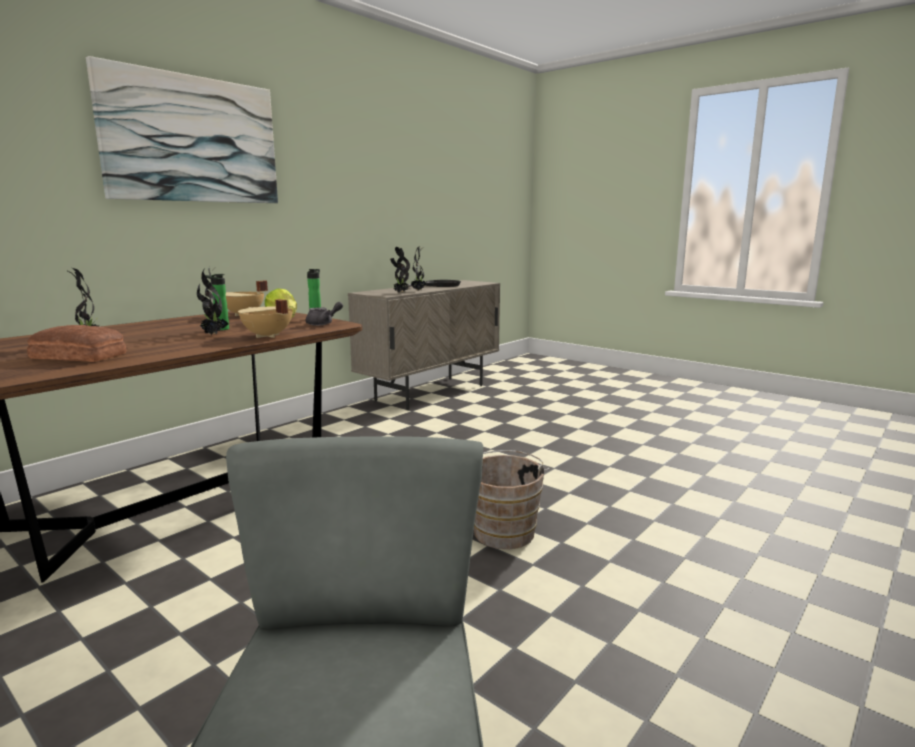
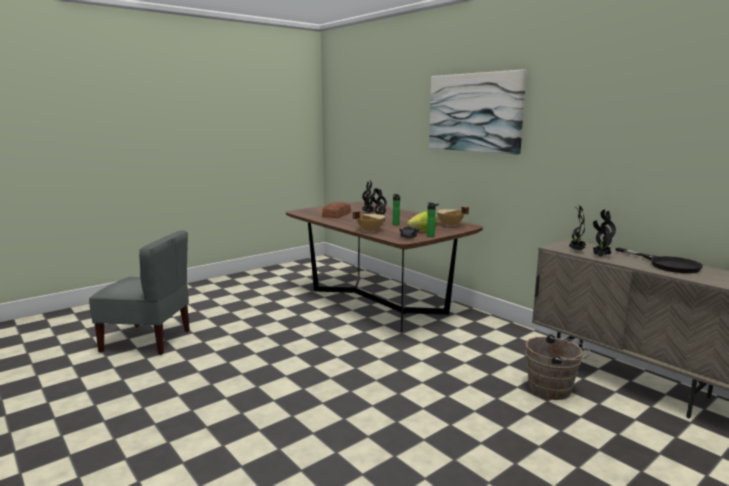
camera: 100 degrees right, 0 degrees up
(504, 530) = (299, 382): brown bucket -> brown bucket (553, 390)

